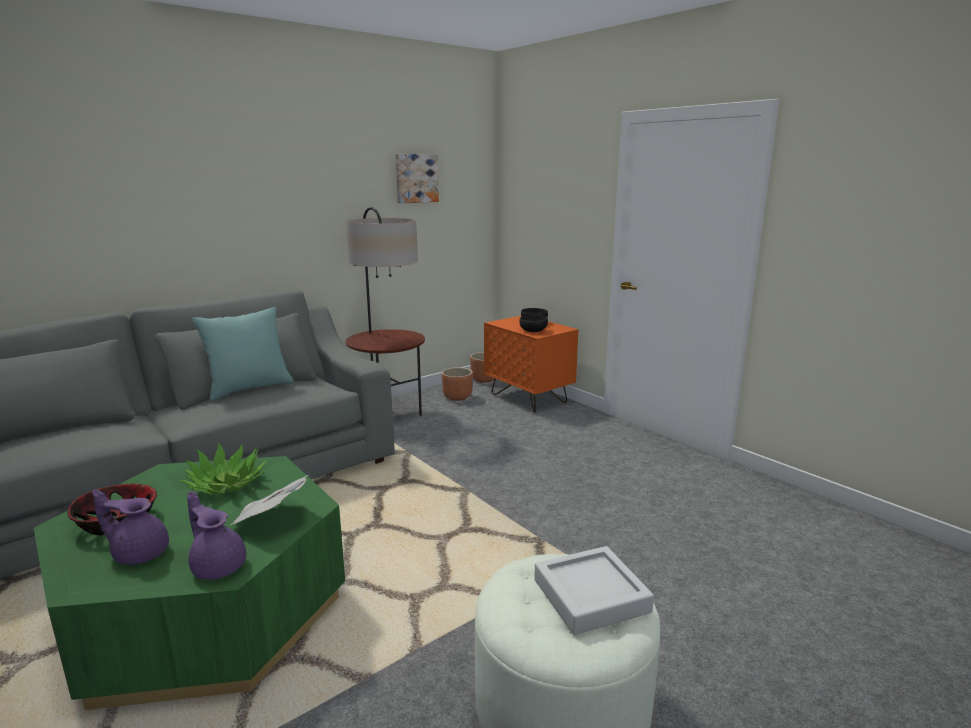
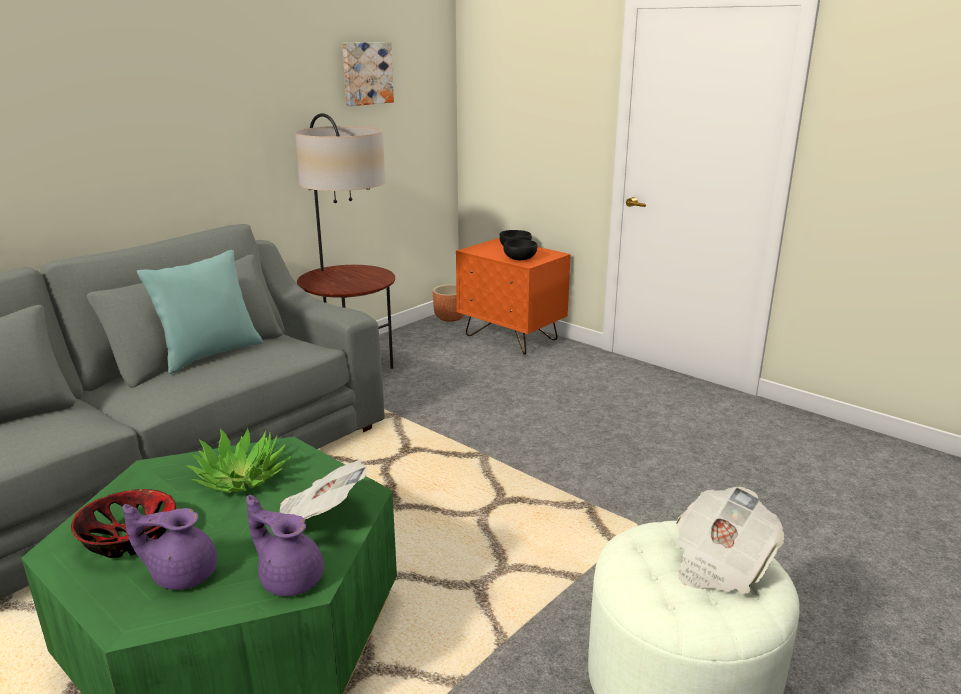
camera: 10 degrees left, 5 degrees up
(458, 397) = (427, 342): brown planter -> none
(591, 596) = (719, 563): grey tray -> newspaper

